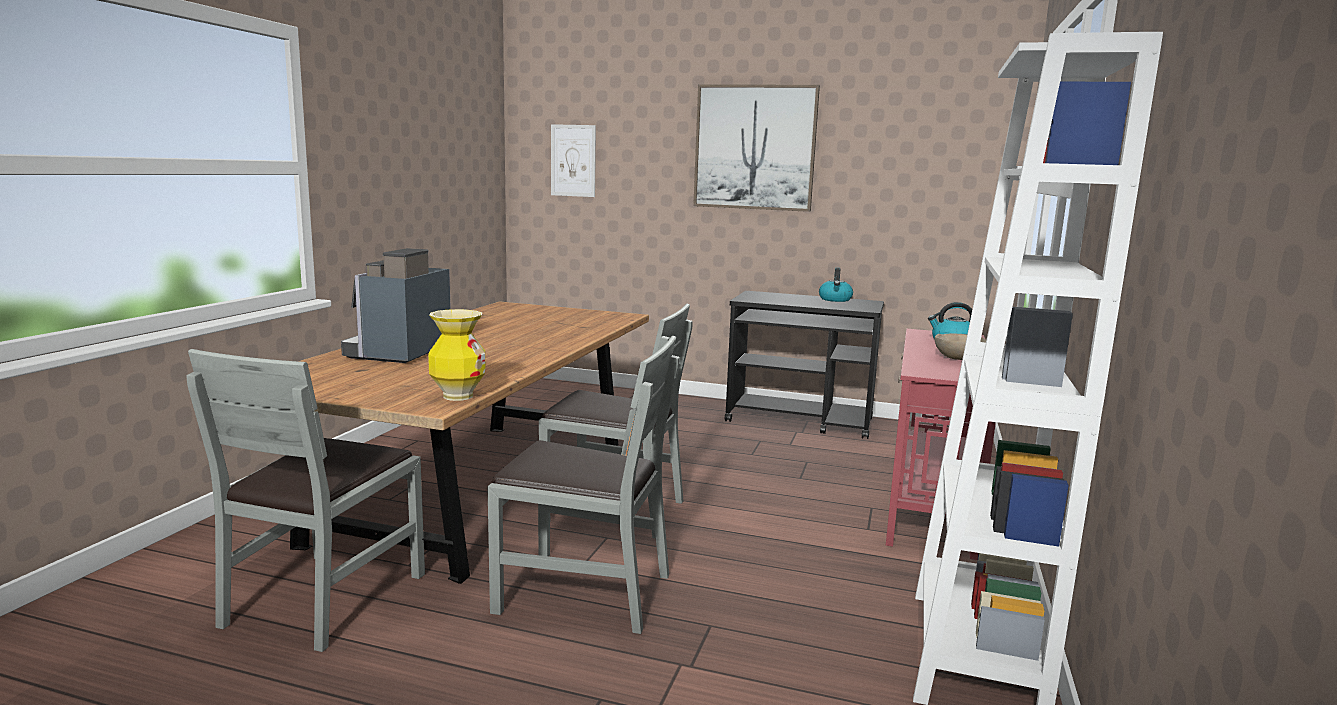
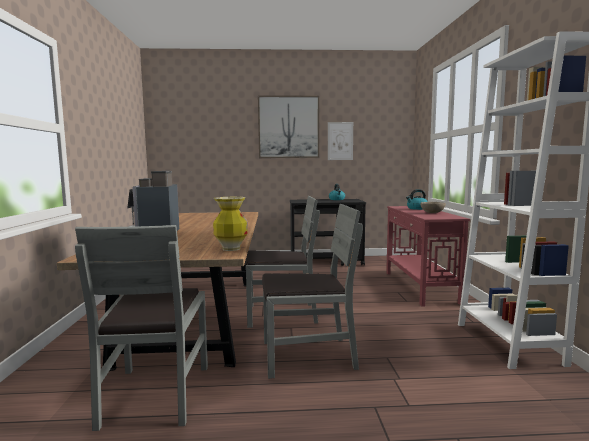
camera: 20 degrees left, 5 degrees down
(573, 160) = (188, 137): picture -> picture (340, 141)

